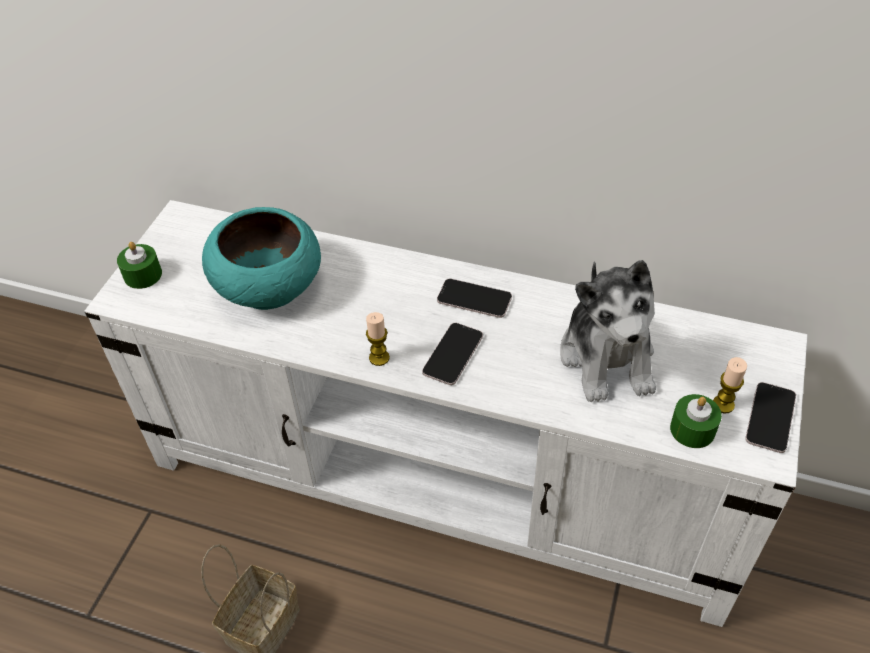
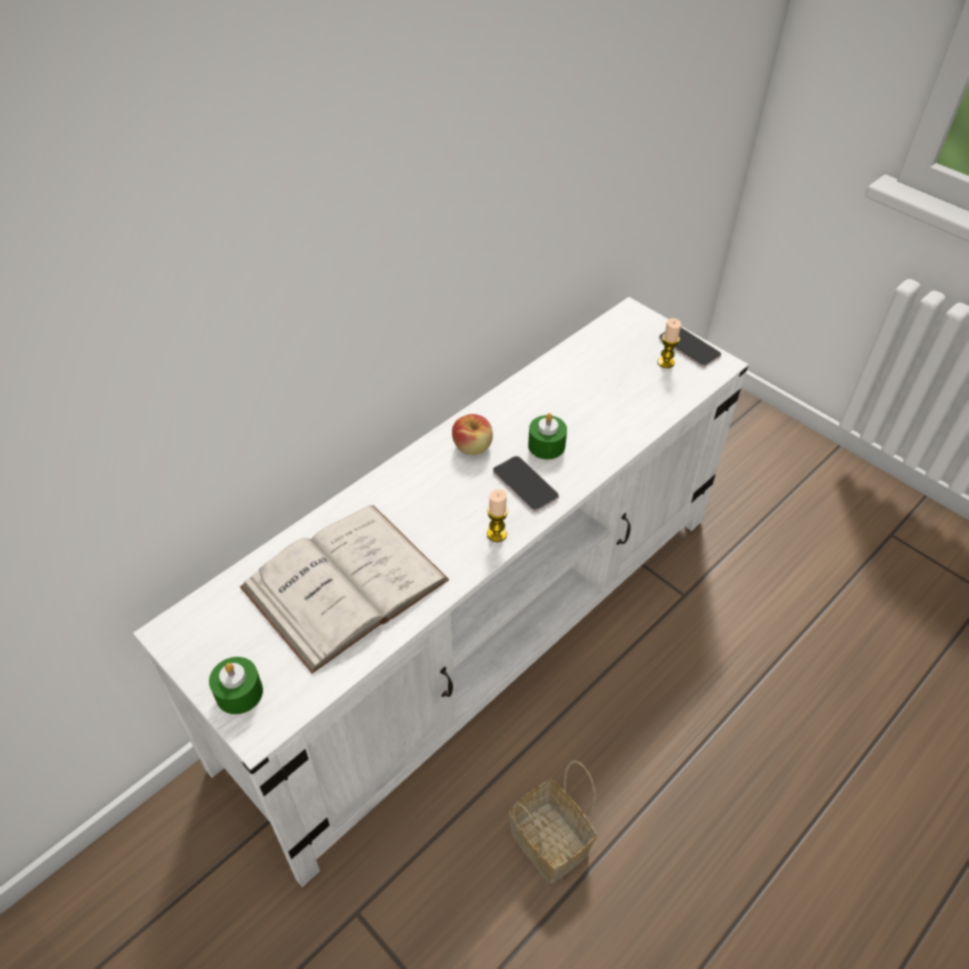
camera: 65 degrees left, 0 degrees up
(269, 285) = (345, 584): turquoise bowl -> white book
(474, 299) = (473, 446): phone -> apple
(608, 357) = (587, 398): plush toy -> none
(692, 429) = (678, 387): green candle -> green candle (546, 445)

